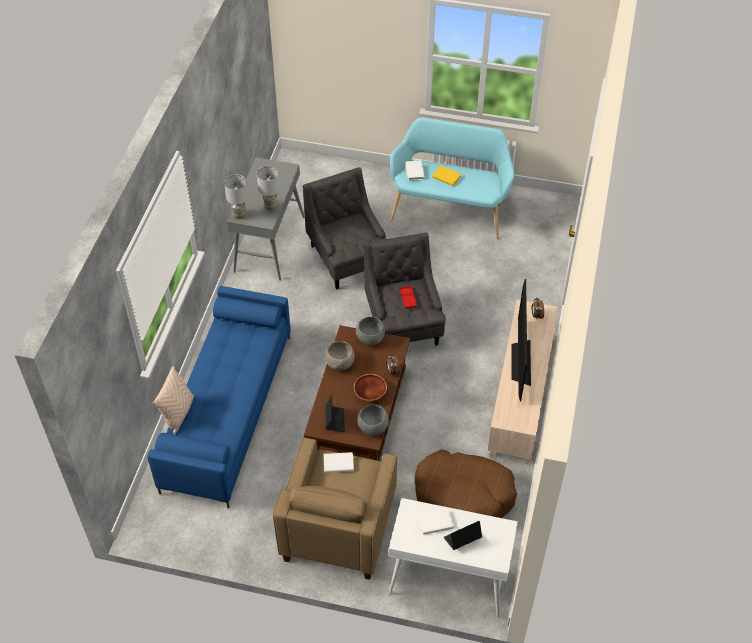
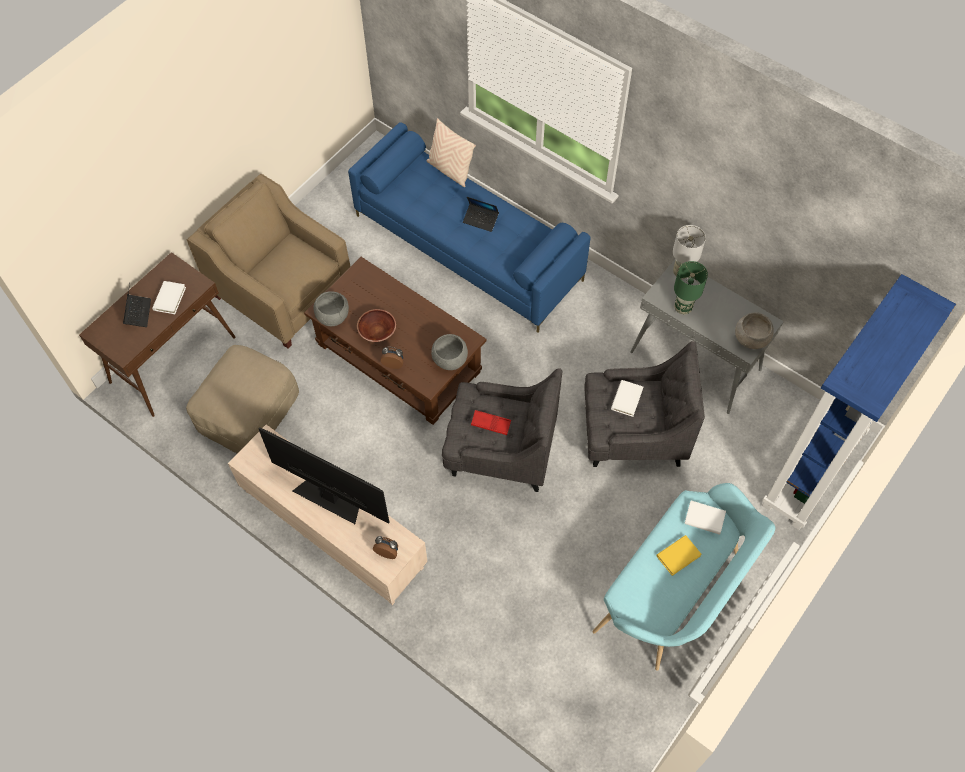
camera: 115 degrees right, 10 degrees up
(270, 206) = (683, 308): grey table lamp -> green table lamp
(326, 169) = (812, 473): none -> blue bookcase
(335, 420) = (362, 288): laptop -> laptop (480, 220)
(338, 464) = (306, 269): white book -> white book (626, 399)
(340, 363) = (431, 319): grey bowl -> grey bowl (750, 339)
(448, 578) = (173, 359): white console table -> brown console table
(463, 495) = (248, 412): brown dog bed -> beige ottoman

